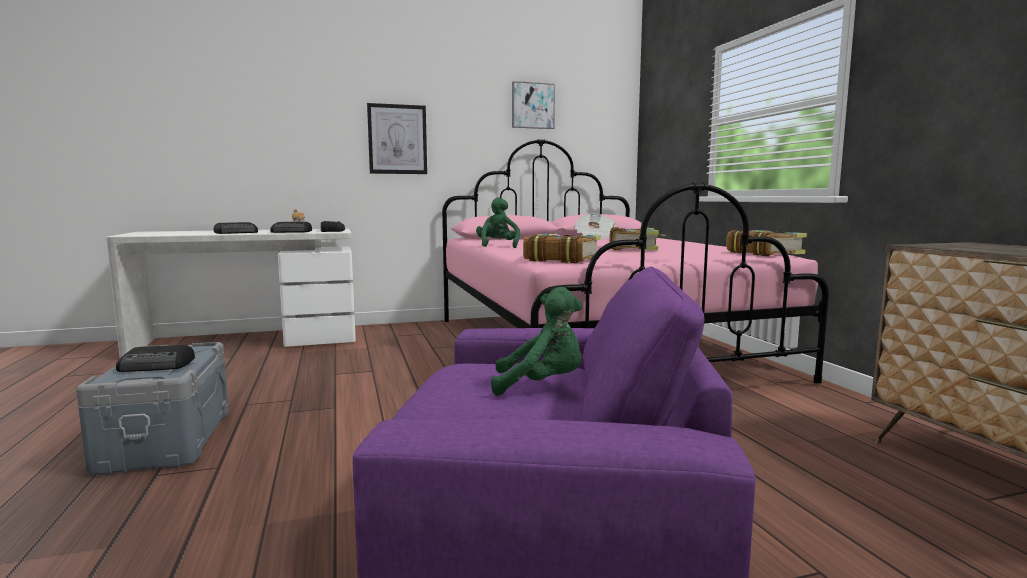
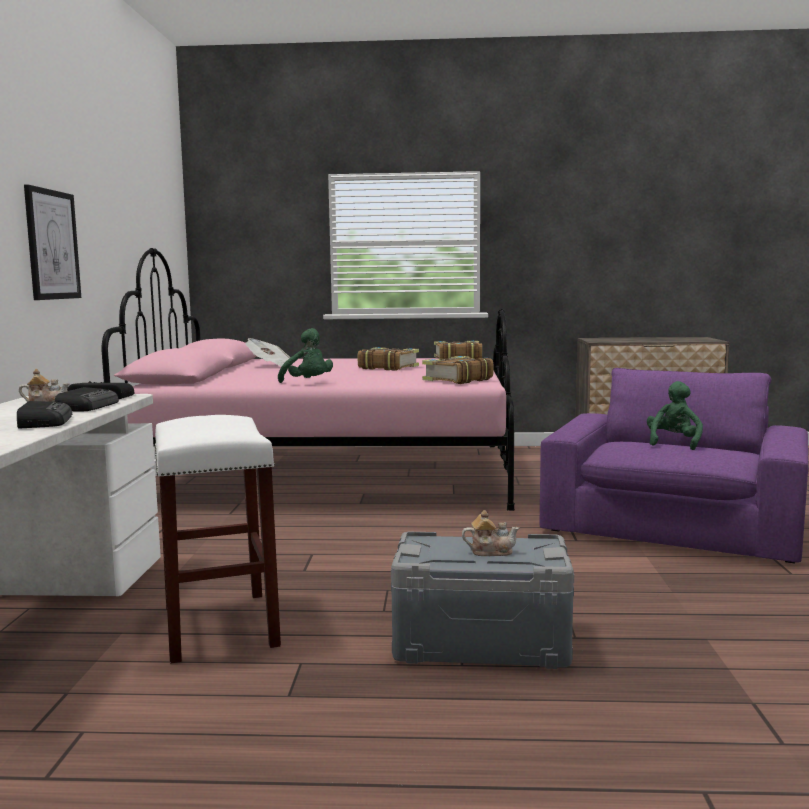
camera: 70 degrees left, 0 degrees up
(157, 365) = (490, 551): radio -> teapot
(232, 372) = (221, 626): none -> white stool
(498, 246) = (308, 383): green plush toy -> green plush toy turned 150 degrees counterclockwise
(532, 105) = (136, 203): picture -> none

